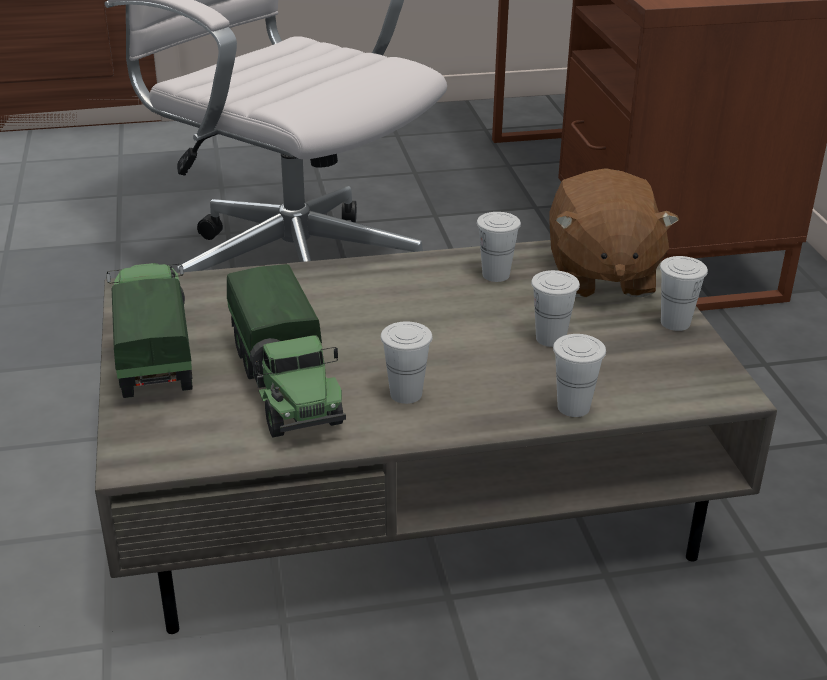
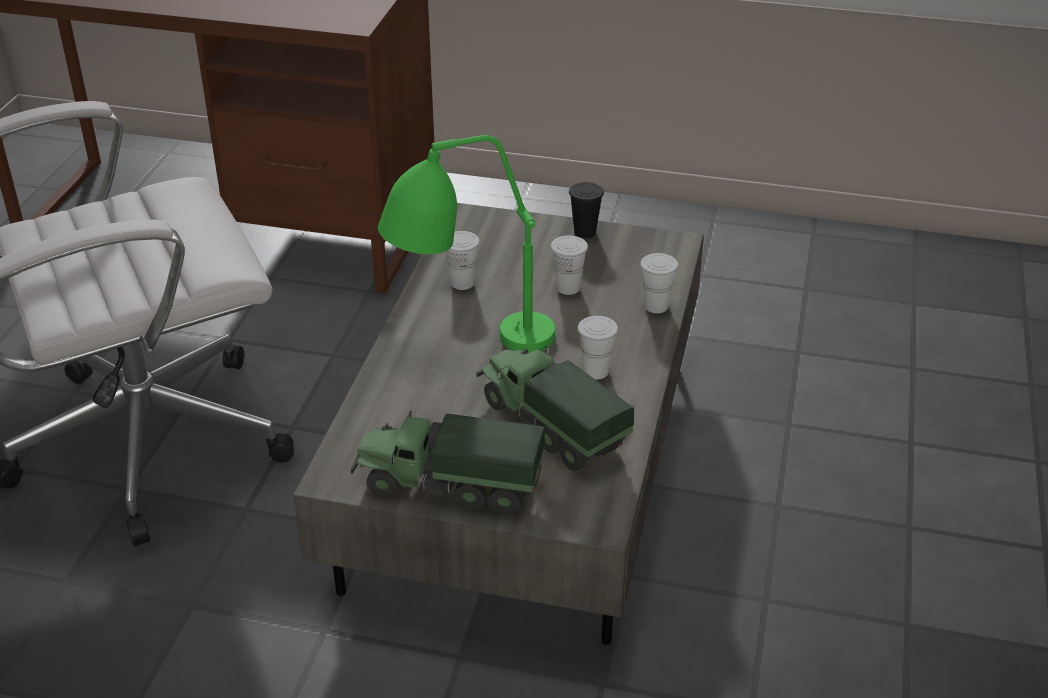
camera: 65 degrees left, 5 degrees up
(287, 387) = (550, 425): toy truck -> toy truck turned 135 degrees counterclockwise
(388, 305) = (467, 345): none -> green table lamp
(600, 276) = (501, 239): brown plush toy -> none
(675, 323) = (585, 232): white cup -> black cup

